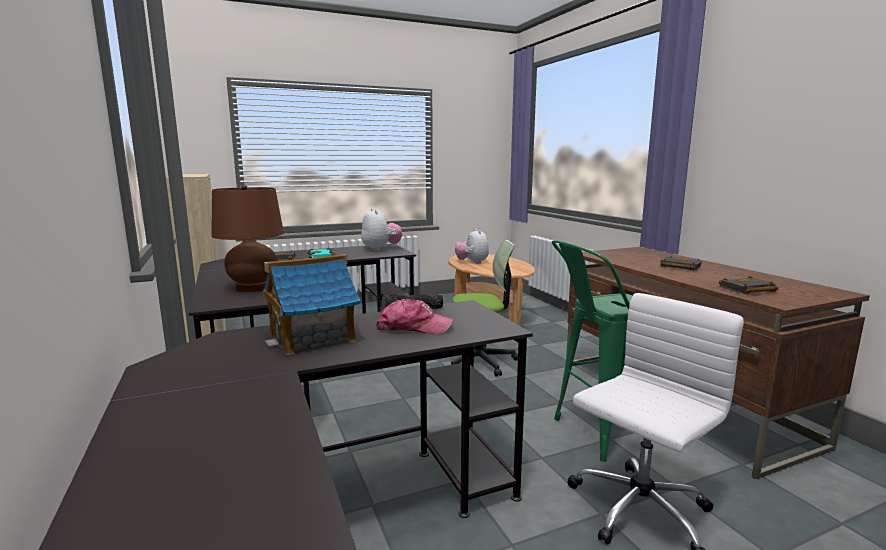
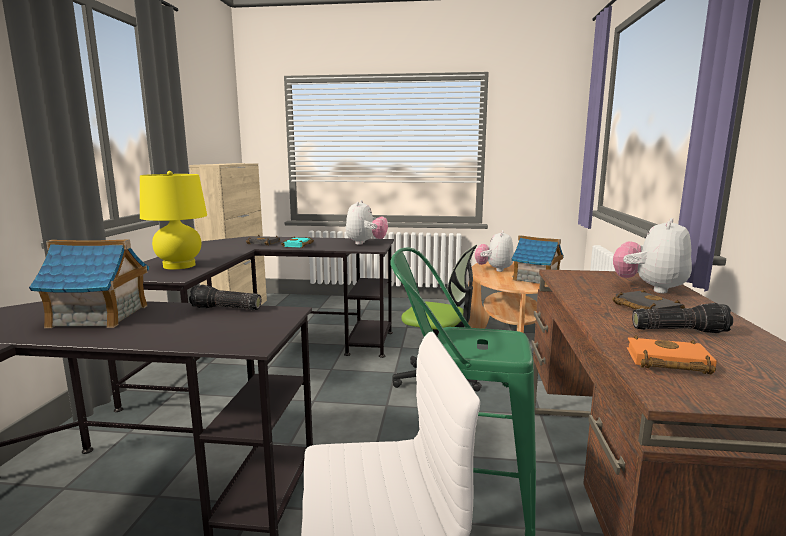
camera: 30 degrees right, 0 degrees up
(253, 288) = (179, 266): brown table lamp -> yellow table lamp
(413, 327) = (185, 325): cap -> none
(514, 266) = (536, 279): none -> toy house
(656, 256) = (649, 288): none -> plush toy
(718, 275) = (678, 330): none -> flashlight
(747, 290) = (666, 362): black book -> orange book

